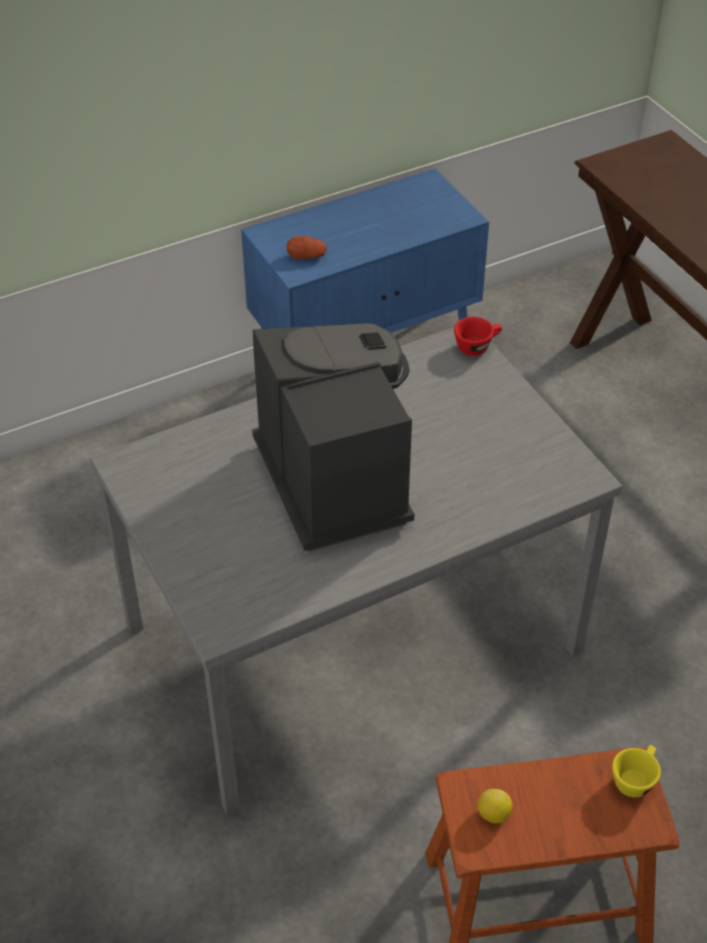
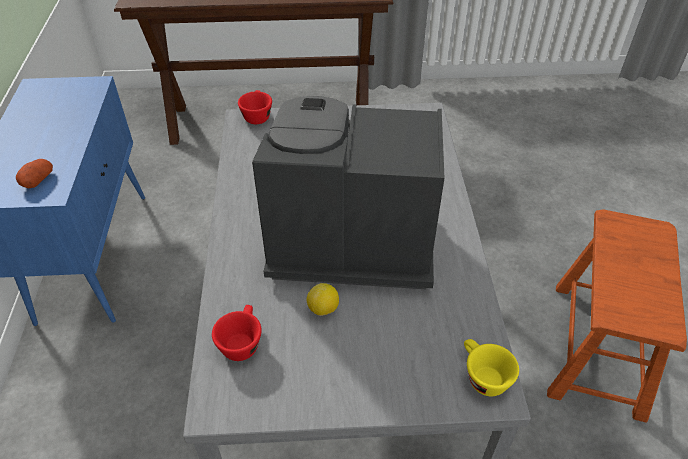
camera: 65 degrees left, 0 degrees up
(186, 453) = (241, 342): none -> red cup
(493, 814) = (639, 306): lemon -> lemon (323, 309)
(634, 778) = (623, 223): yellow cup -> yellow cup (482, 376)

